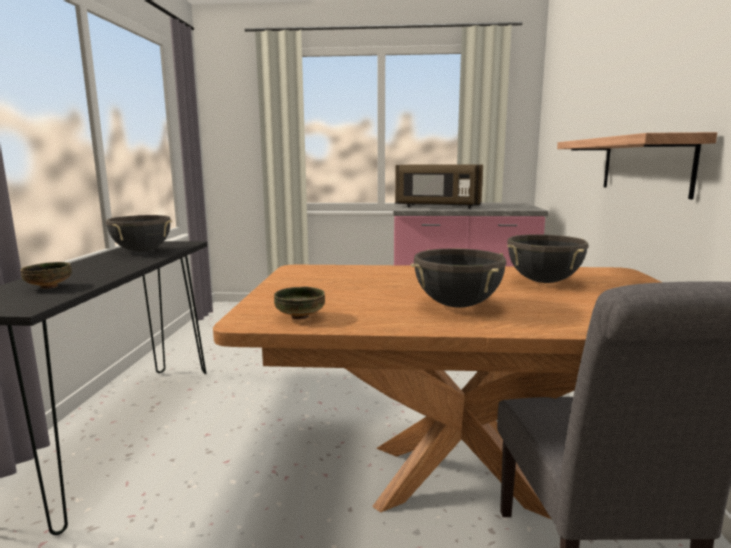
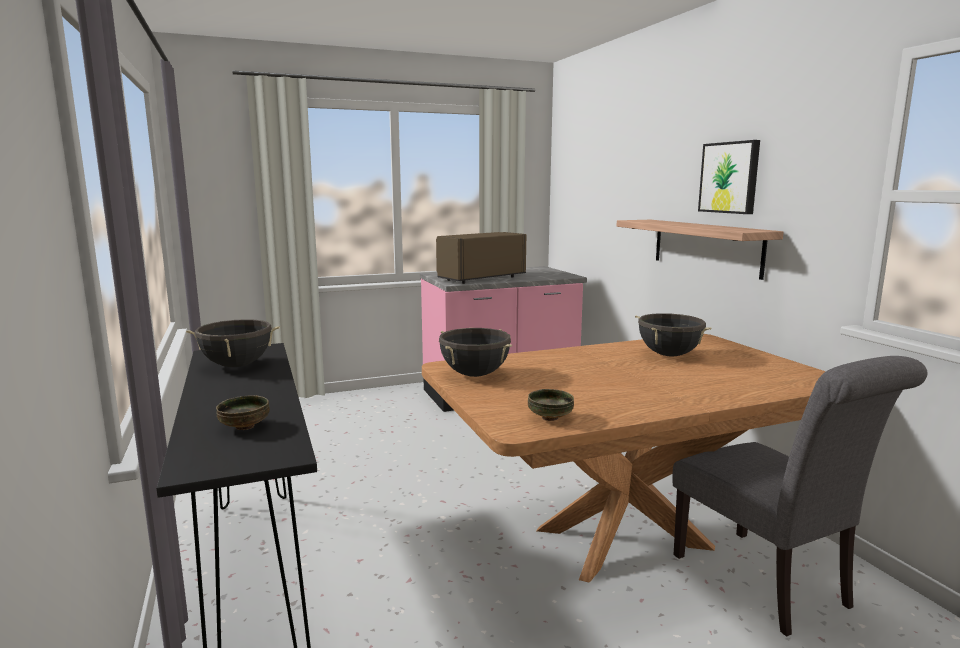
camera: 25 degrees left, 0 degrees up
(437, 207) = (479, 278): brown microwave -> brown microwave turned 150 degrees clockwise
(457, 305) = (647, 387): black cooking pot -> black cooking pot (475, 375)
(670, 75) = (730, 177): none -> picture

